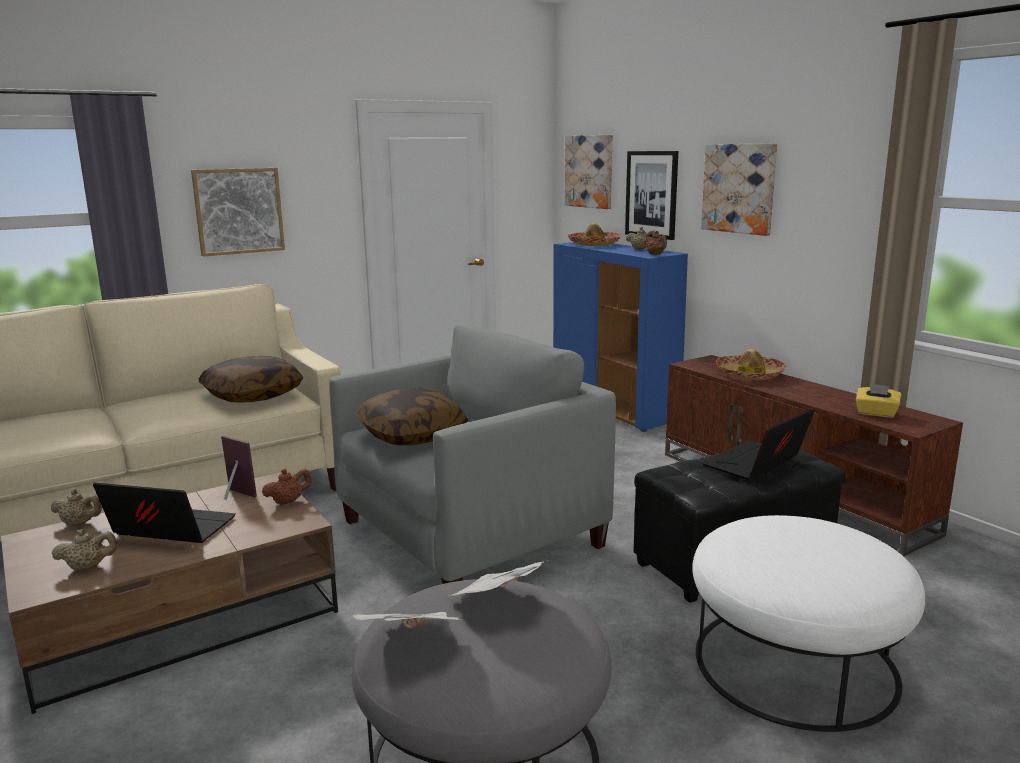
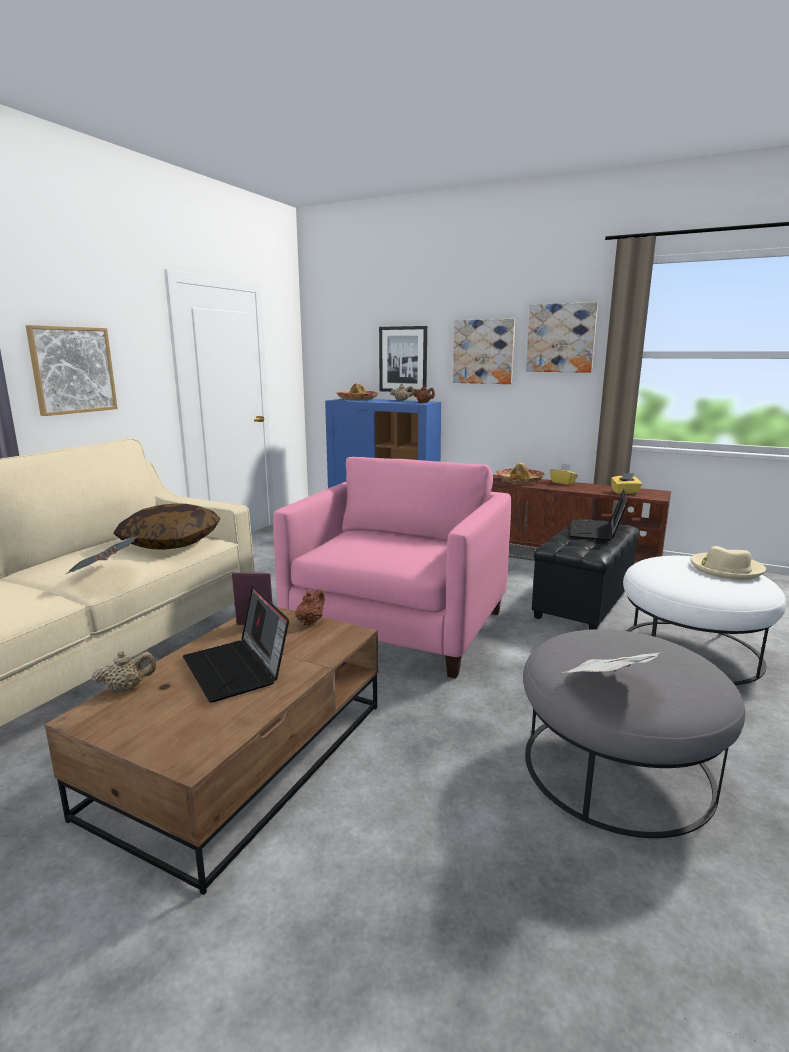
camera: 30 degrees left, 0 degrees up
(88, 567) = (209, 721): beige teapot -> none
(169, 530) = (237, 669): laptop -> laptop turned 105 degrees counterclockwise
(412, 435) = (369, 549): pillow -> none
(469, 533) = (398, 626): grey armchair -> pink armchair
(499, 602) = (609, 643): newspaper -> newspaper (104, 572)
(589, 171) = (339, 343): picture -> picture (561, 338)
(809, 386) = (563, 483): none -> yellow tissue box
(850, 554) = (725, 569): none -> beige hat

